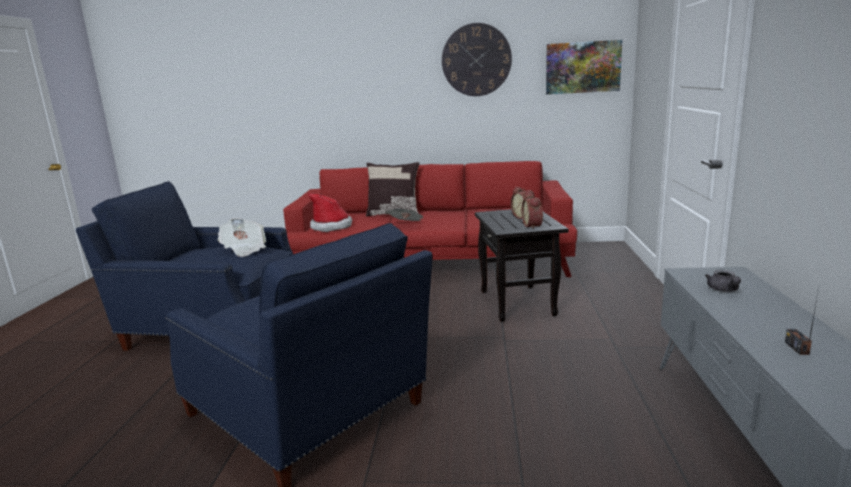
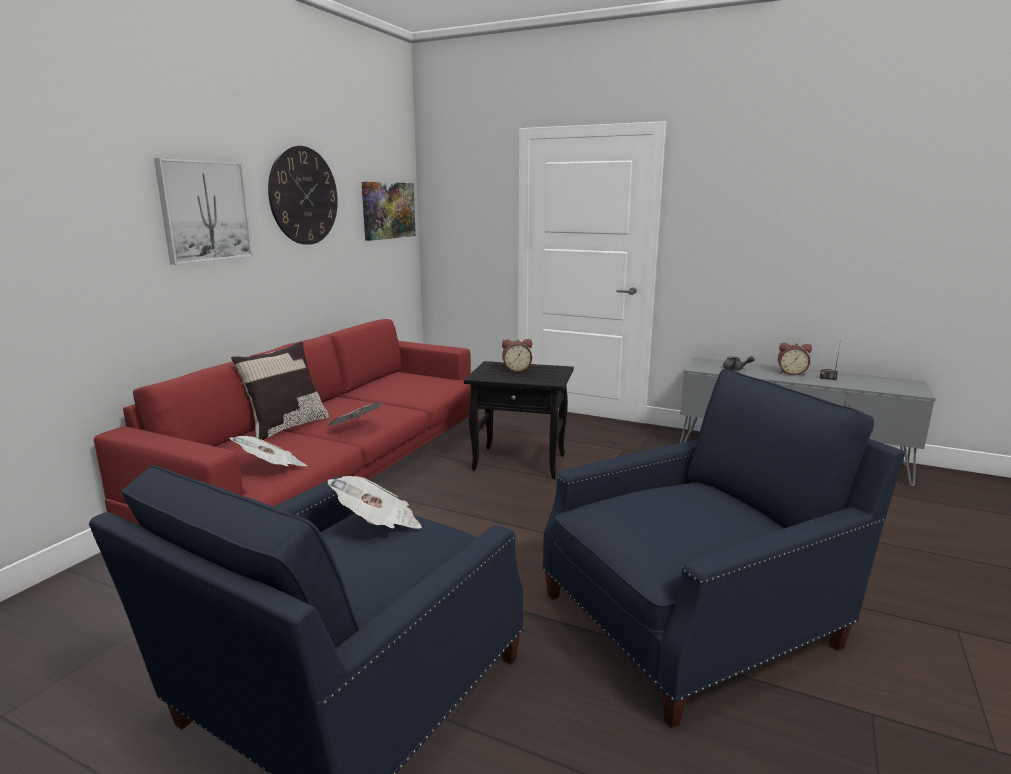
camera: 70 degrees left, 0 degrees up
(331, 226) = (272, 468): hat -> newspaper
(389, 74) = (205, 211): none -> picture
(533, 226) = (552, 372): alarm clock -> alarm clock (791, 373)

